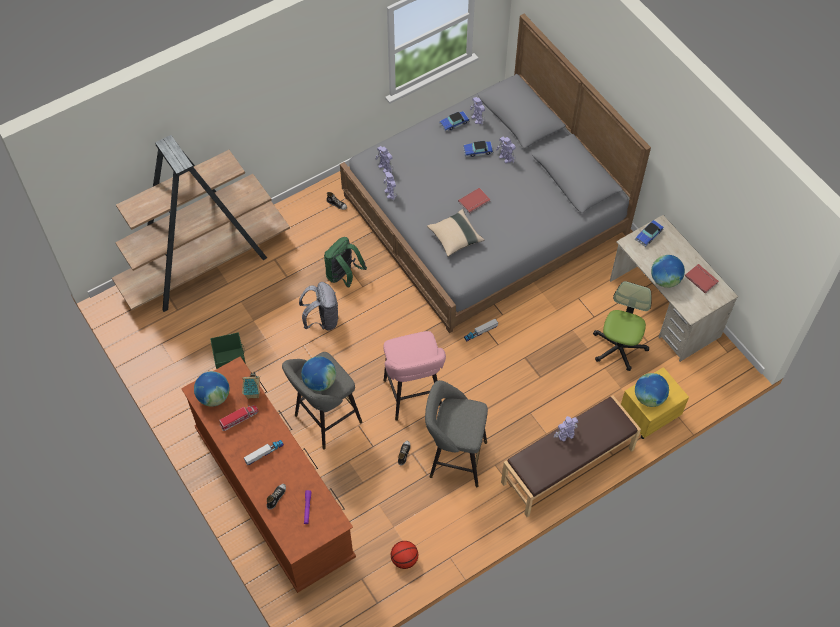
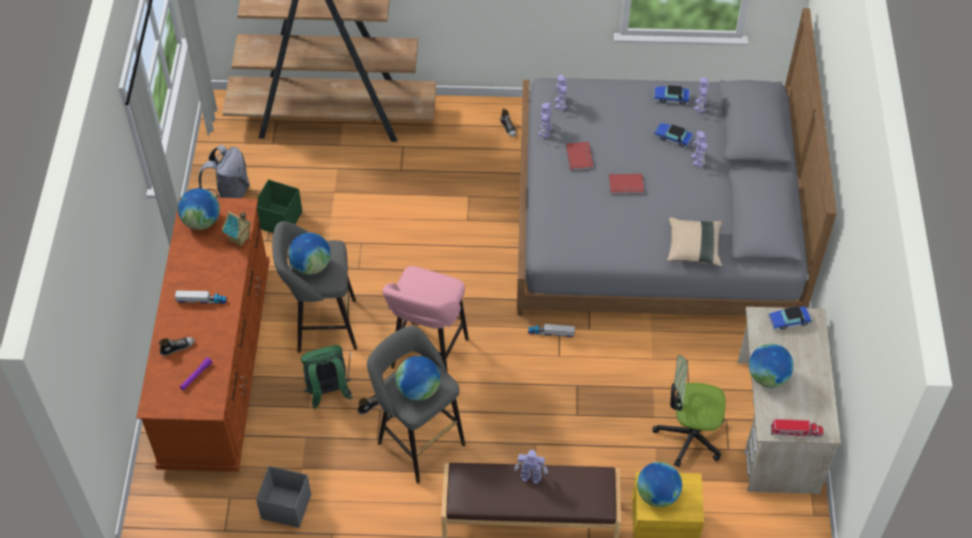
camera: 35 degrees right, 5 degrees down
(239, 419) = (206, 255): toy truck -> toy truck (796, 432)
(322, 320) = (400, 229): grey backpack -> grey backpack (229, 194)
(343, 276) = (457, 199): green backpack -> green backpack (328, 392)
(404, 559) = (285, 506): basketball -> grey storage box
(455, 238) = (575, 210): beige pillow -> beige pillow (693, 248)
(464, 422) = (419, 390): none -> globe
(619, 347) = (689, 436): office chair -> office chair turned 135 degrees counterclockwise
(702, 278) = (812, 400): red book -> red book (580, 157)

